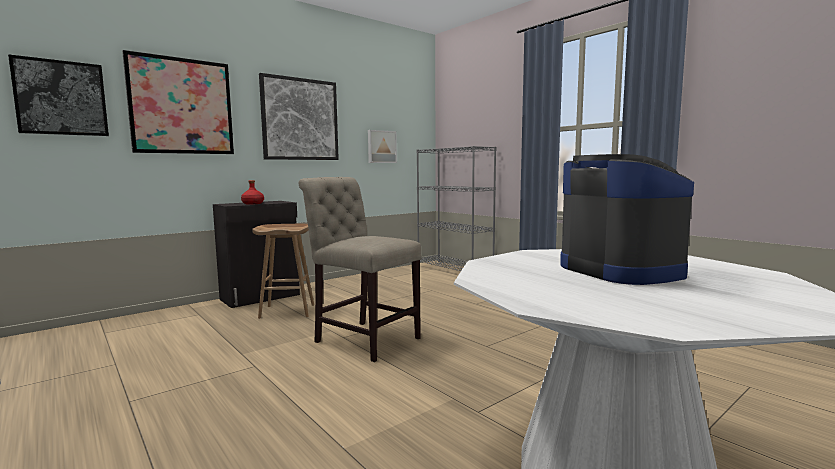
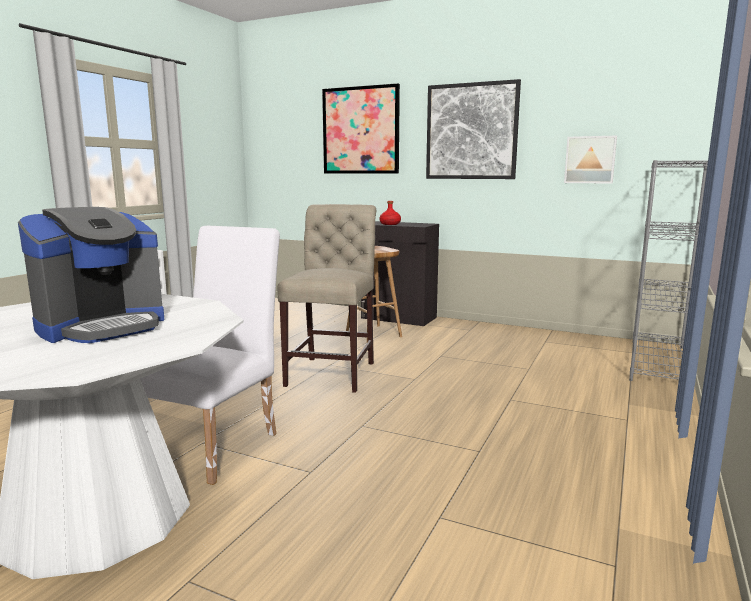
camera: 65 degrees right, 5 degrees up
(61, 98) = (289, 133): picture -> none
(487, 403) = (219, 444): none -> white chair

